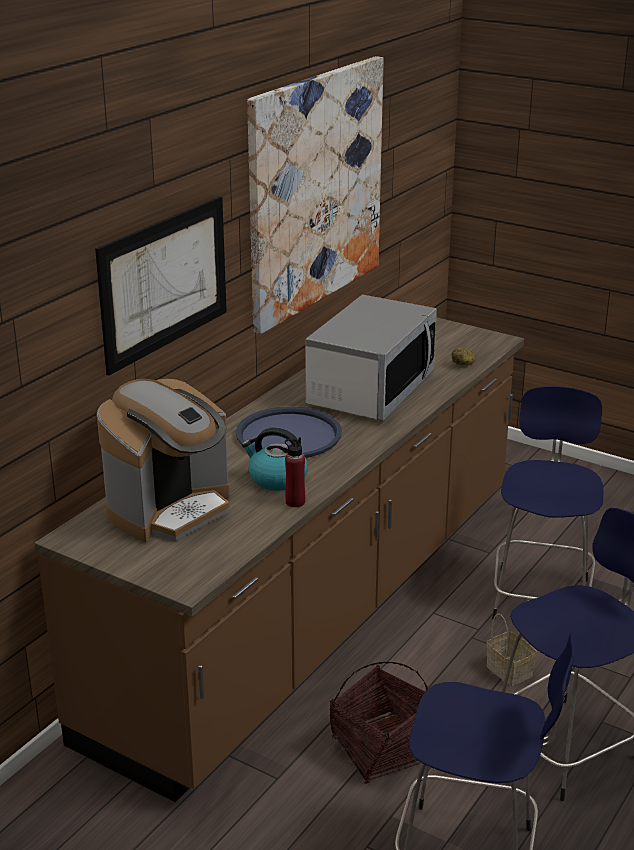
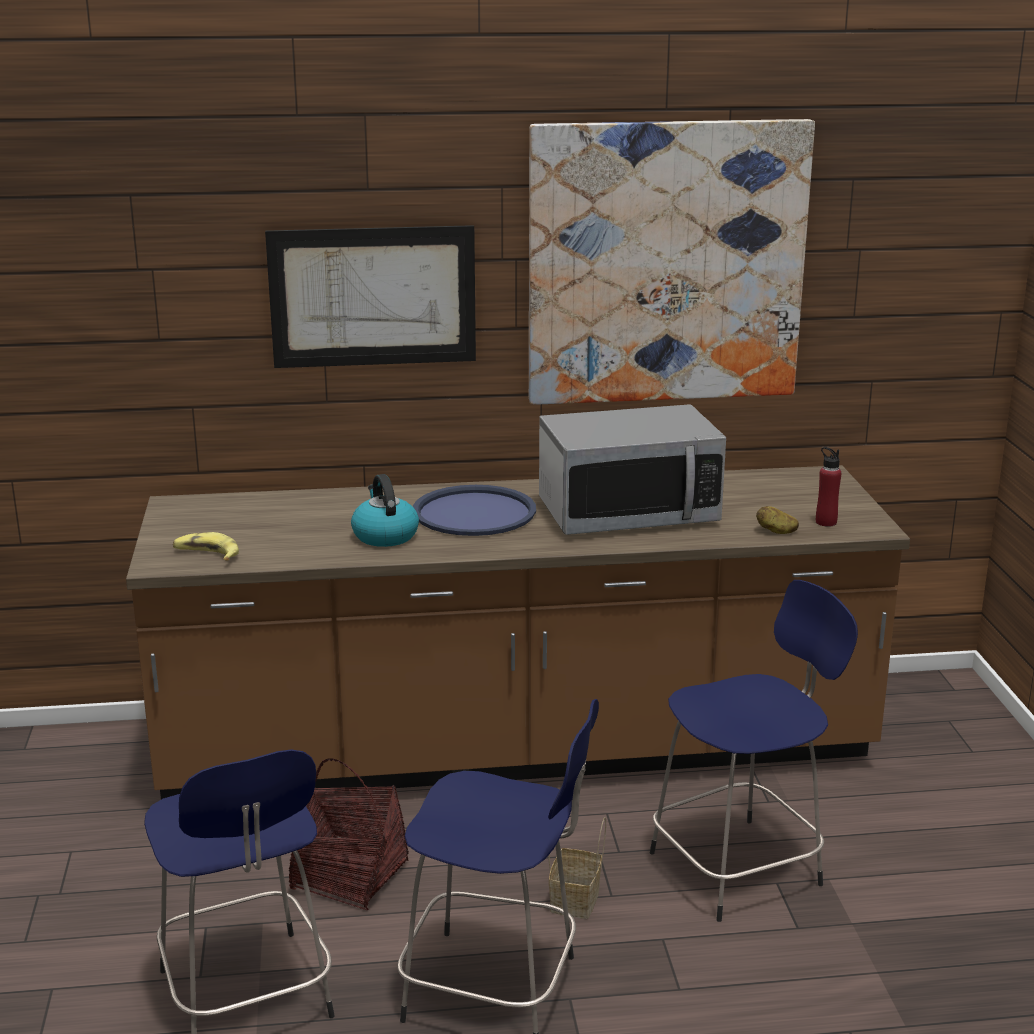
camera: 50 degrees right, 5 degrees down
(170, 509) = (267, 518): coffee machine -> none
(201, 557) = (207, 555): none -> banana
(295, 502) = (354, 556): red bottle -> red bottle (826, 522)

